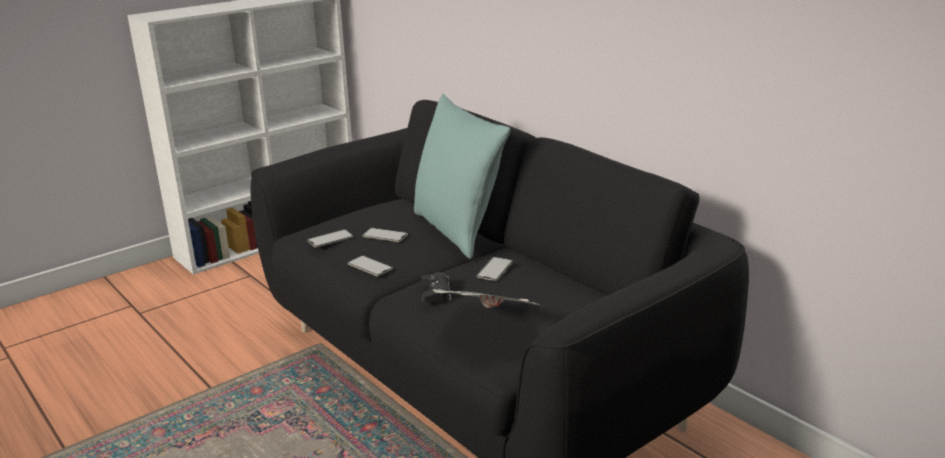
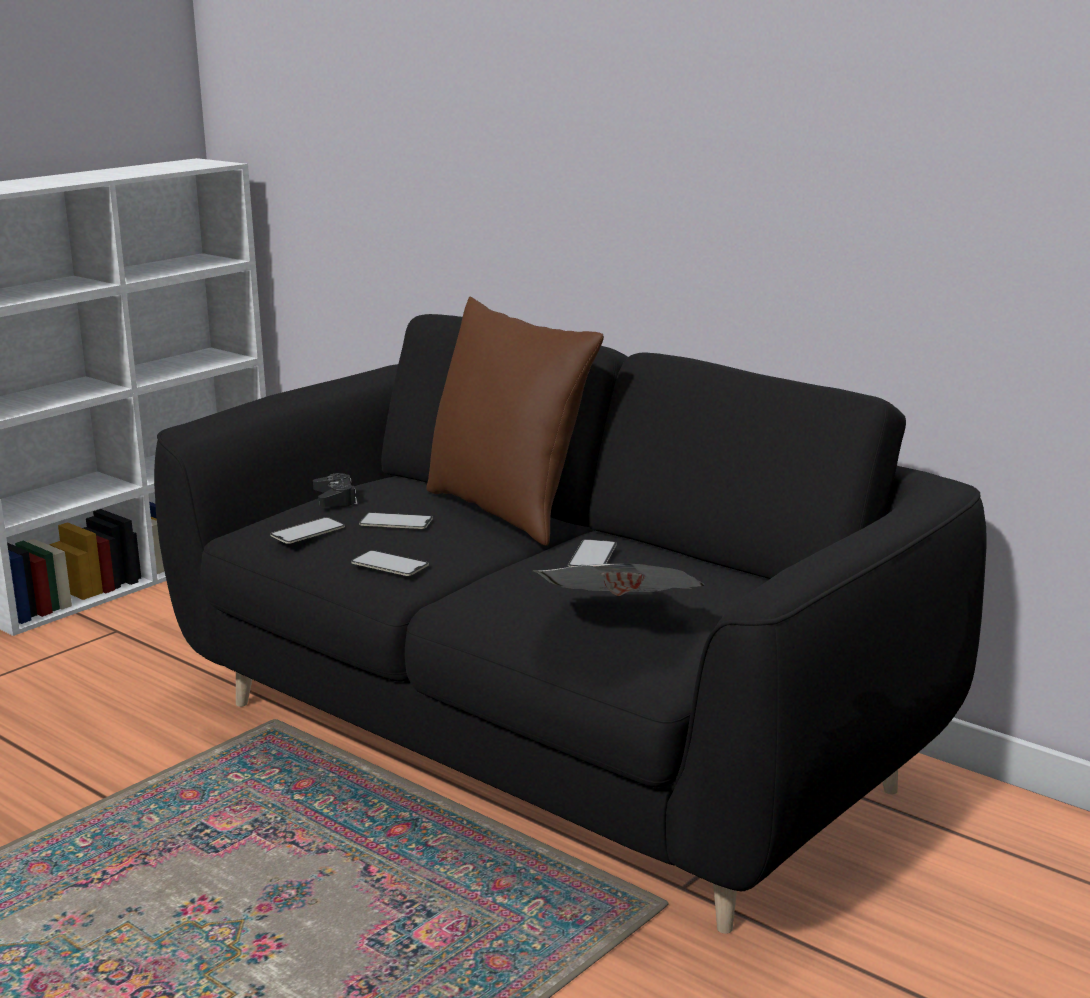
camera: 10 degrees left, 5 degrees down
(436, 293) = (513, 591): black game controller -> black game controller (335, 499)
(457, 231) = (508, 511): turquoise pillow -> brown pillow

